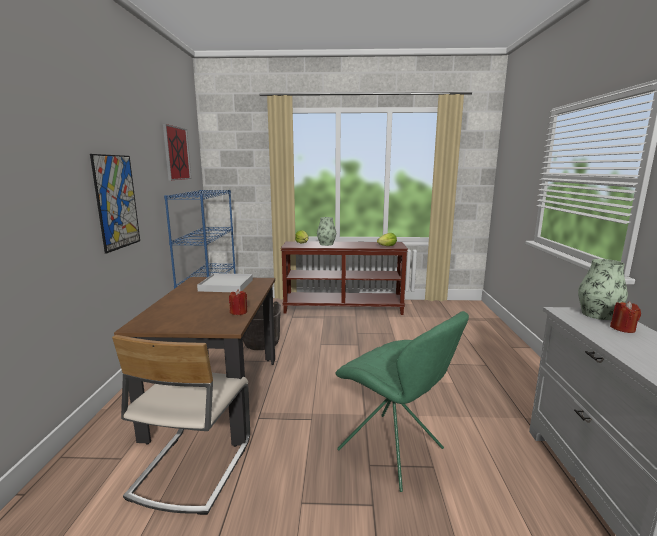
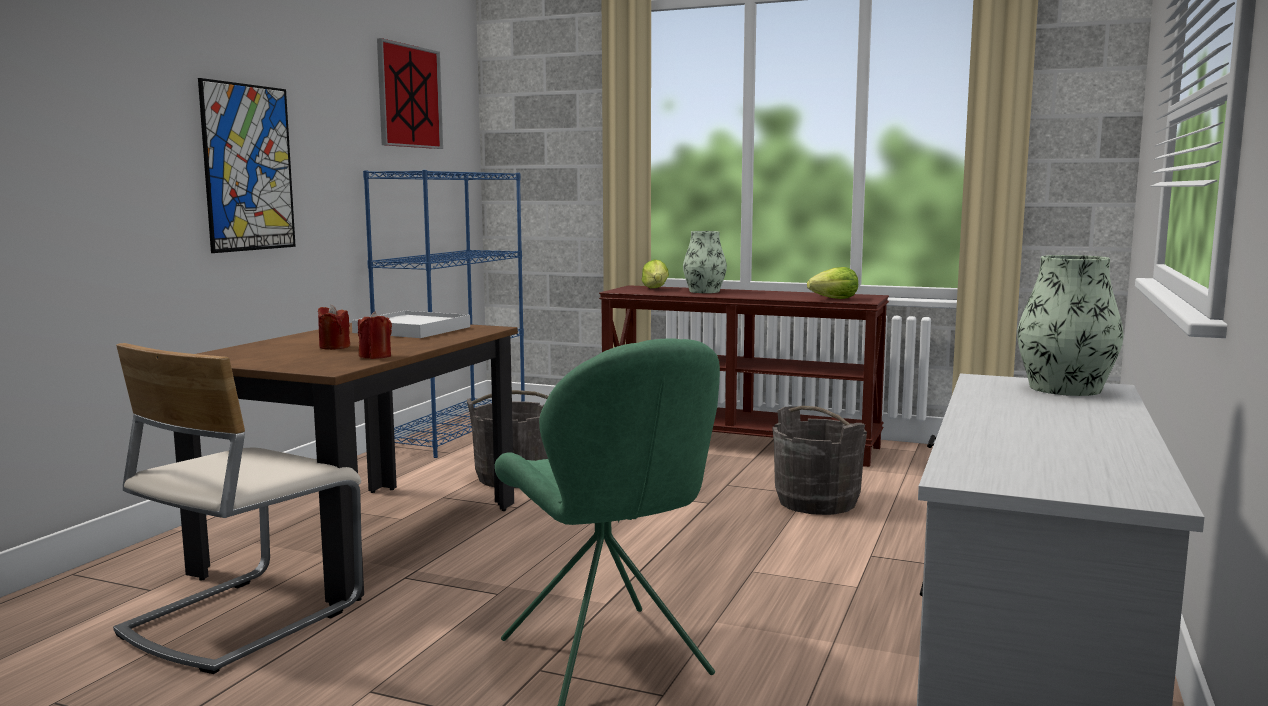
camera: 20 degrees right, 5 degrees down
(400, 337) = (816, 502): none -> grey bucket
(623, 329) = (1069, 406): red candle -> red candle (334, 347)

